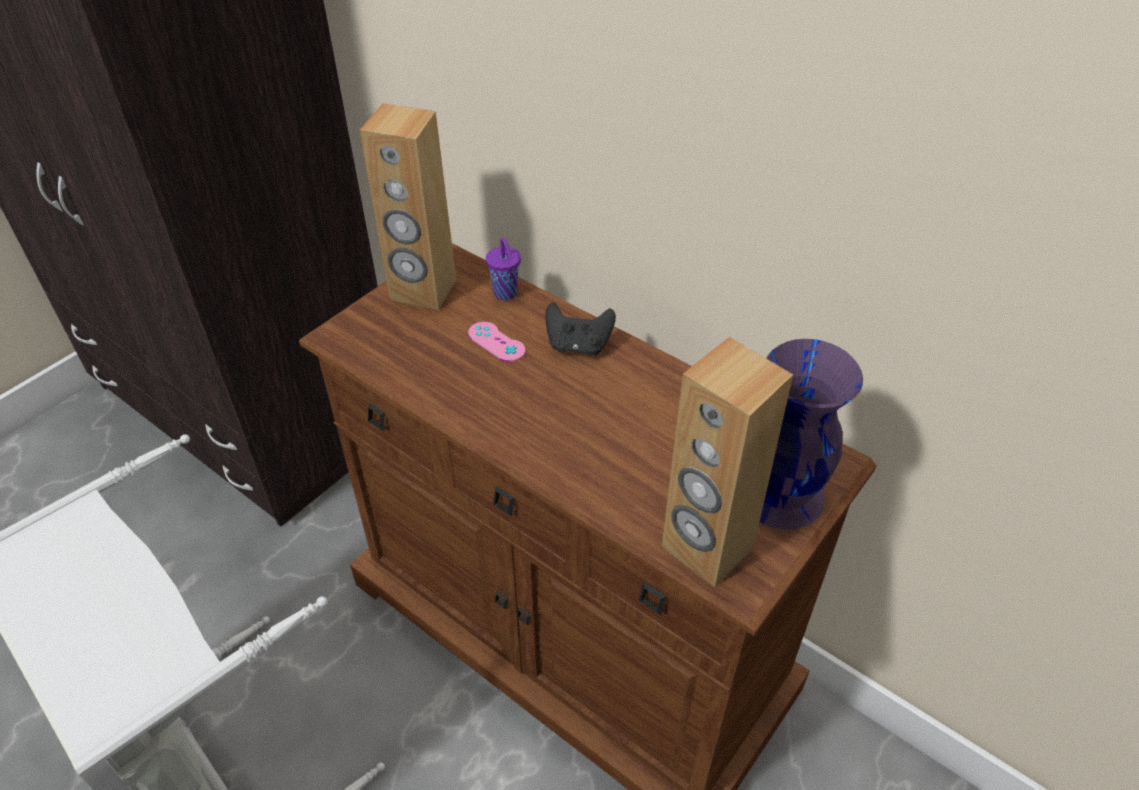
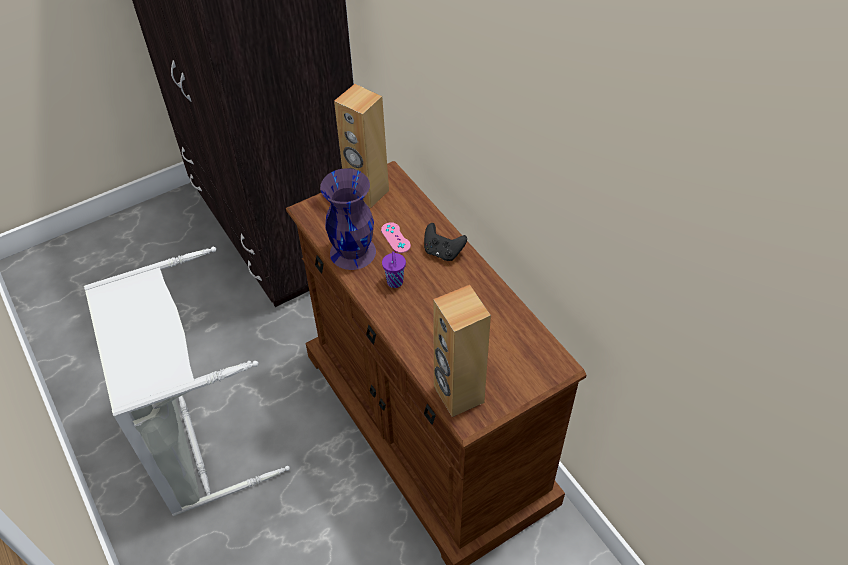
camera: 20 degrees right, 5 degrees up
(506, 294) = (414, 207): purple cup -> purple cup (395, 283)
(779, 493) = (516, 375): purple vase -> purple vase (352, 251)

